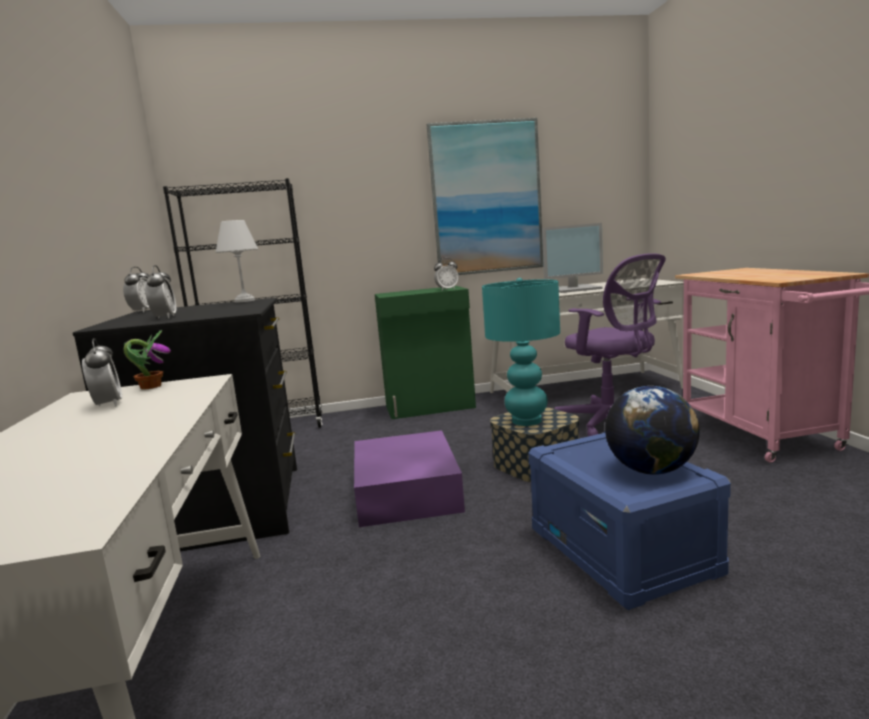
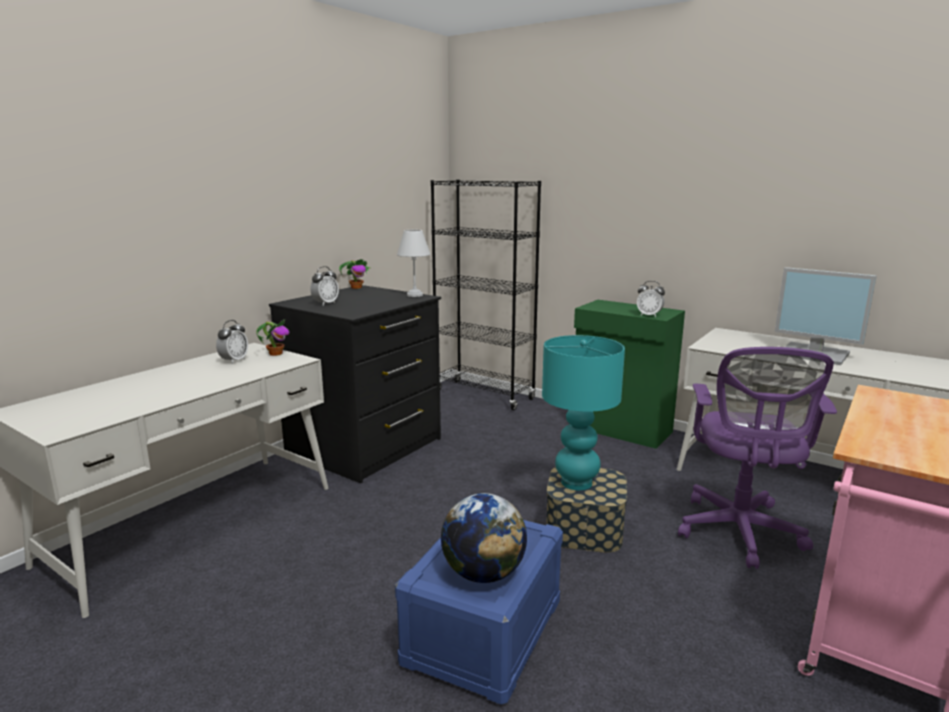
camera: 45 degrees right, 5 degrees up
(143, 311) = (356, 287): alarm clock -> potted plant
(406, 492) = (461, 495): purple storage box -> none
(486, 198) = (744, 216): picture -> none

